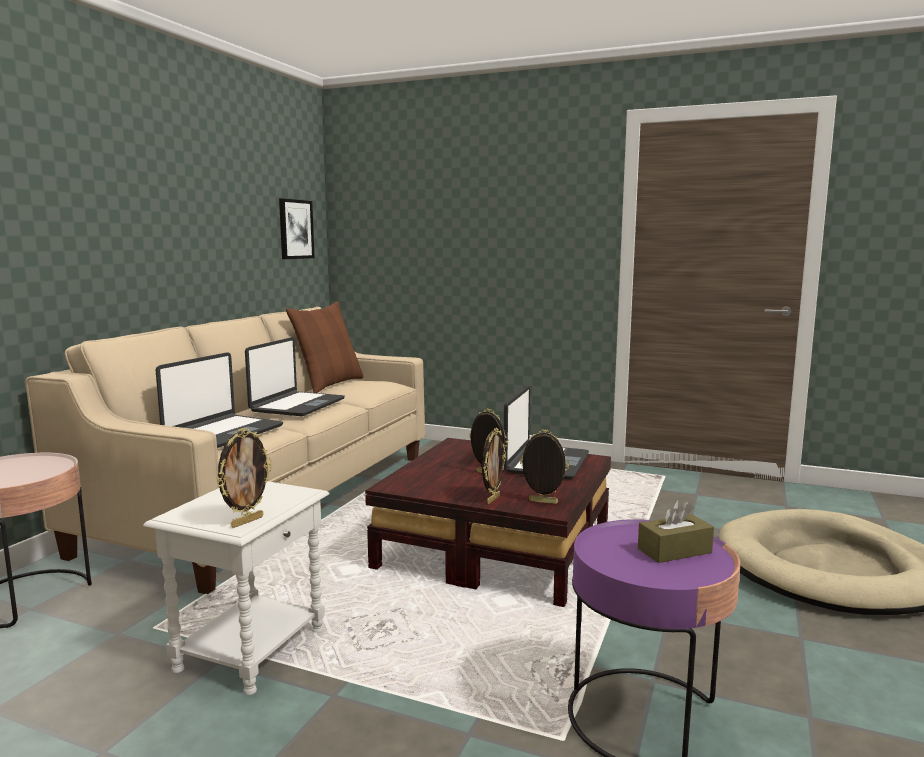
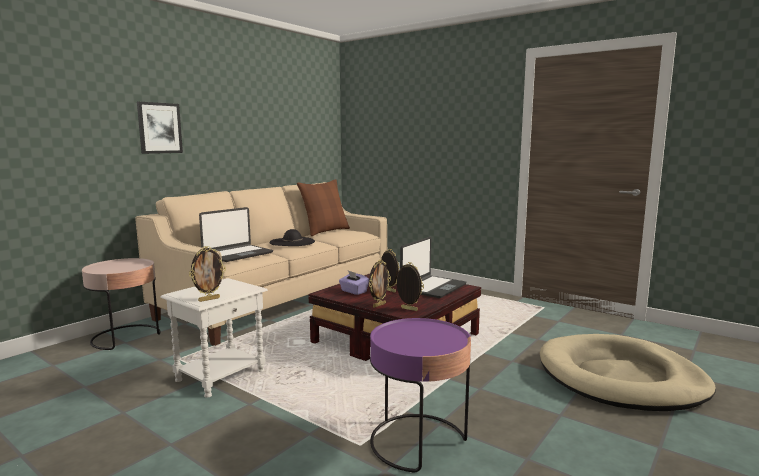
camera: 15 degrees right, 0 degrees up
(295, 229) = (316, 133): picture -> picture (159, 128)
(297, 405) = (292, 242): laptop -> black hat
(434, 480) = (353, 291): none -> purple tissue box
(674, 551) = (434, 337): brown tissue box -> none

